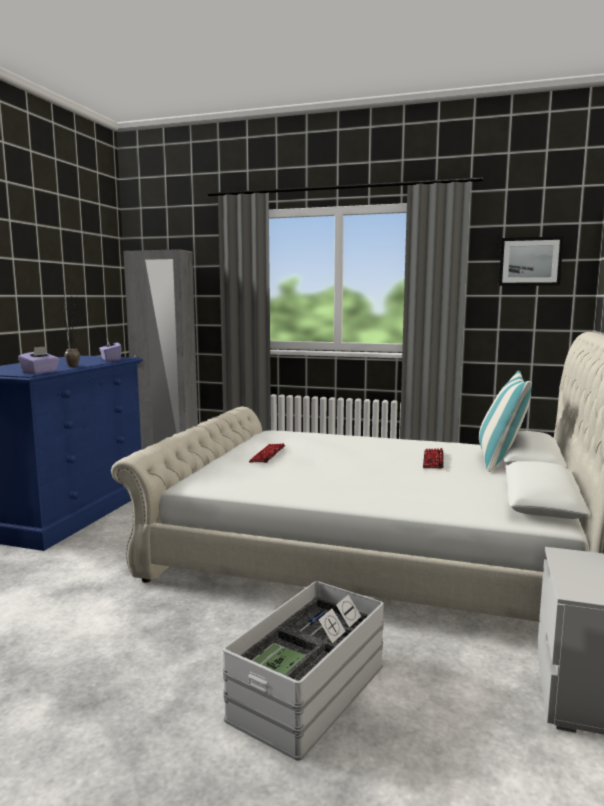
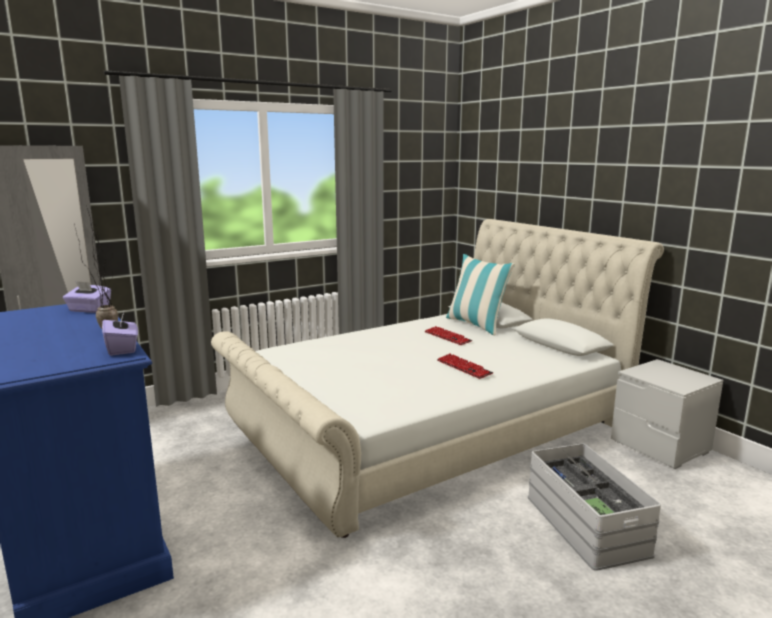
camera: 50 degrees left, 5 degrees up
(267, 454) = (341, 372): keyboard -> keyboard (464, 367)
(530, 261) = (417, 162): picture -> none

